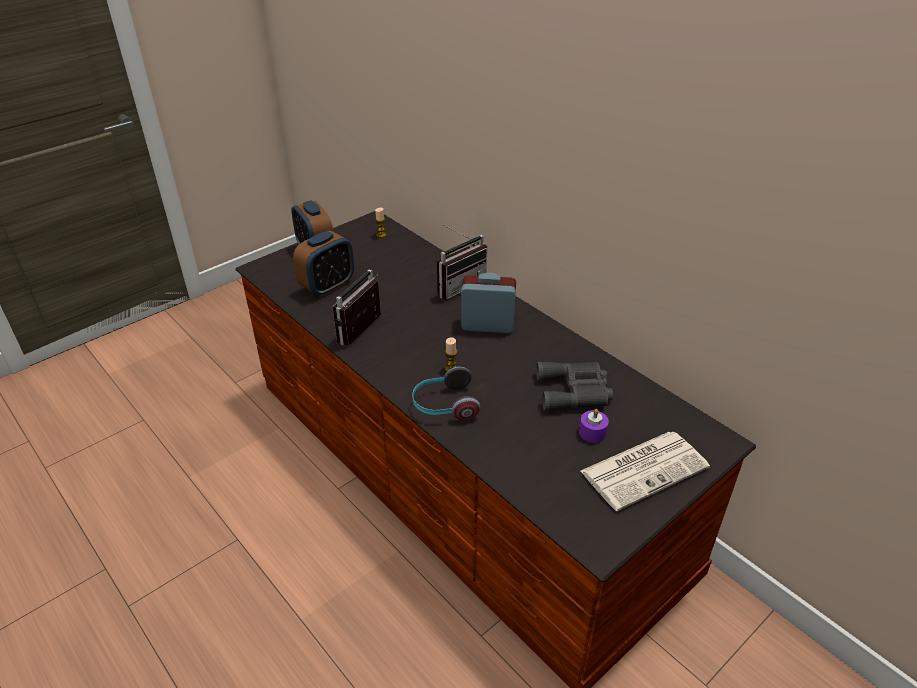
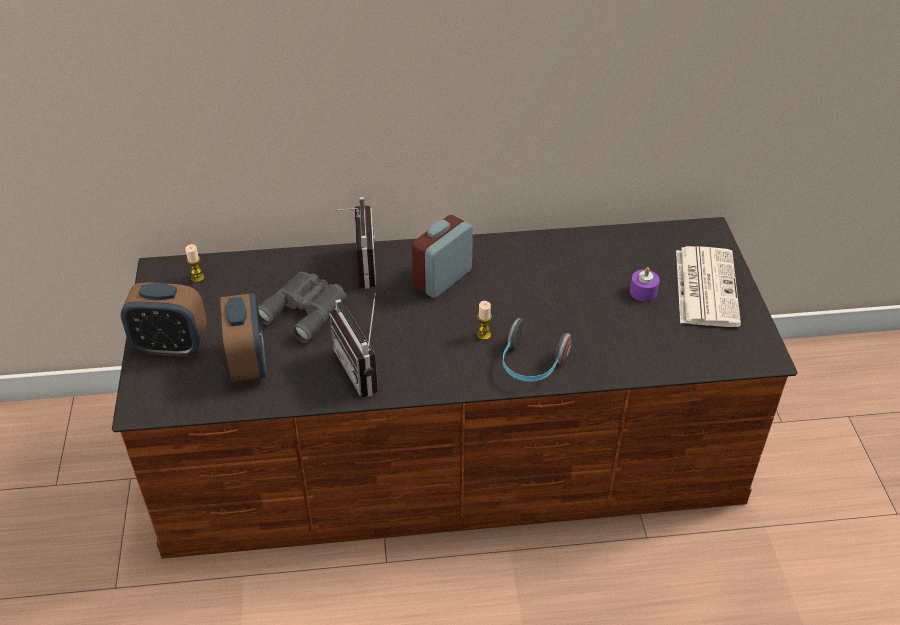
camera: 55 degrees left, 5 degrees up
(575, 391) = (586, 274): grey binoculars -> grey binoculars (306, 309)

